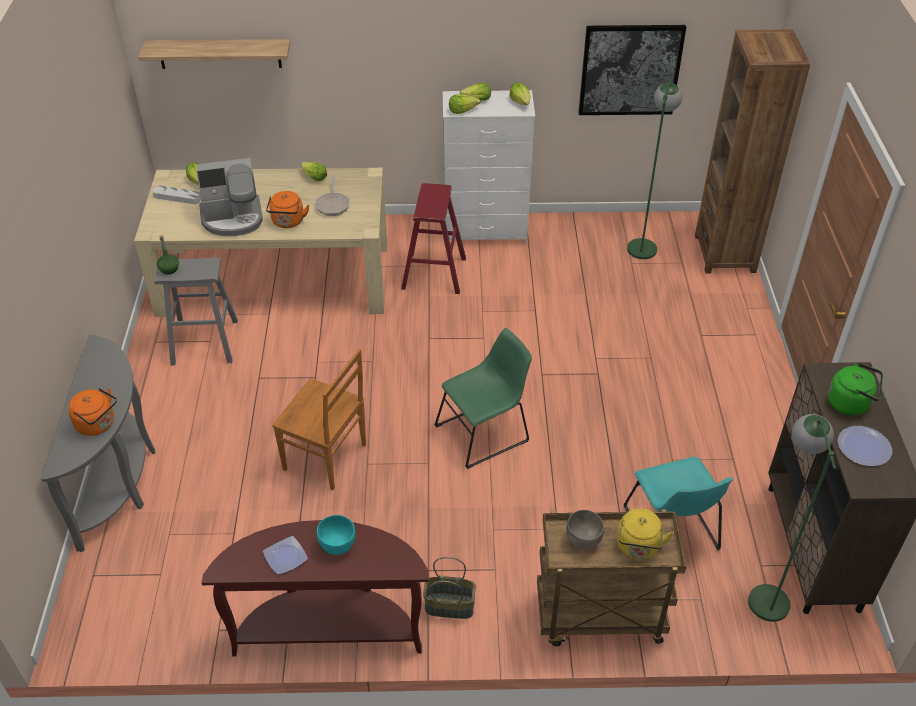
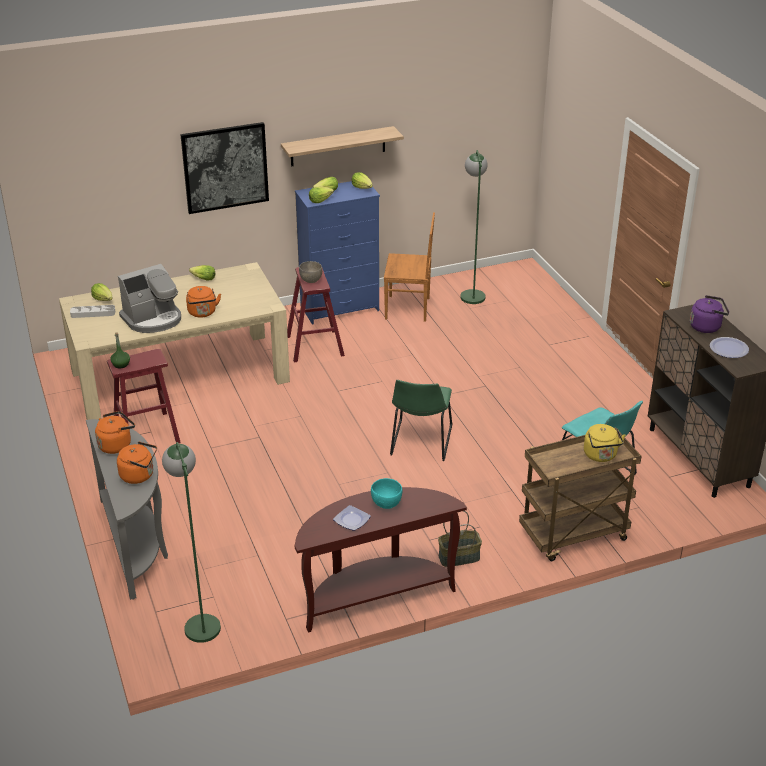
camera: 20 degrees left, 10 degrees down
(99, 376) = (116, 445): none -> orange kettle
(204, 342) = (146, 433): grey stool -> red stool
(220, 54) = (104, 186): shelf -> shelf (338, 146)
(327, 458) = (303, 488): brown chair -> brown chair (409, 308)
(333, 205) = (232, 294): frying pan -> none
(485, 432) = (420, 442): green chair -> green chair turned 150 degrees clockwise
(486, 231) = (340, 309): white dresser -> blue dresser
(583, 540) = (561, 460): grey bowl -> grey bowl (311, 280)
(630, 70) = (438, 151): picture -> picture (225, 167)
(725, 253) = (537, 288): brown bookcase -> none
(765, 590) = (680, 491): green floor lamp -> green floor lamp (199, 620)
(851, 403) = (707, 327): green kettle -> purple kettle

